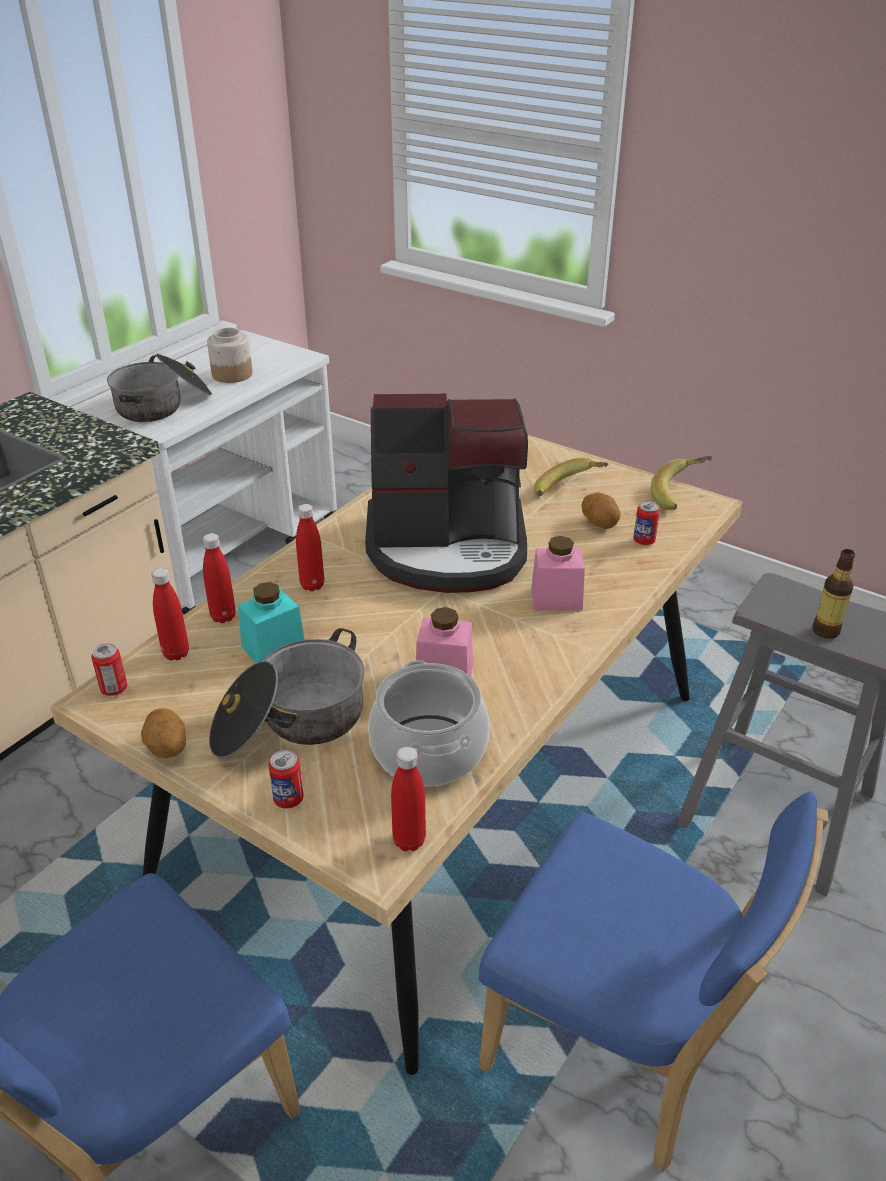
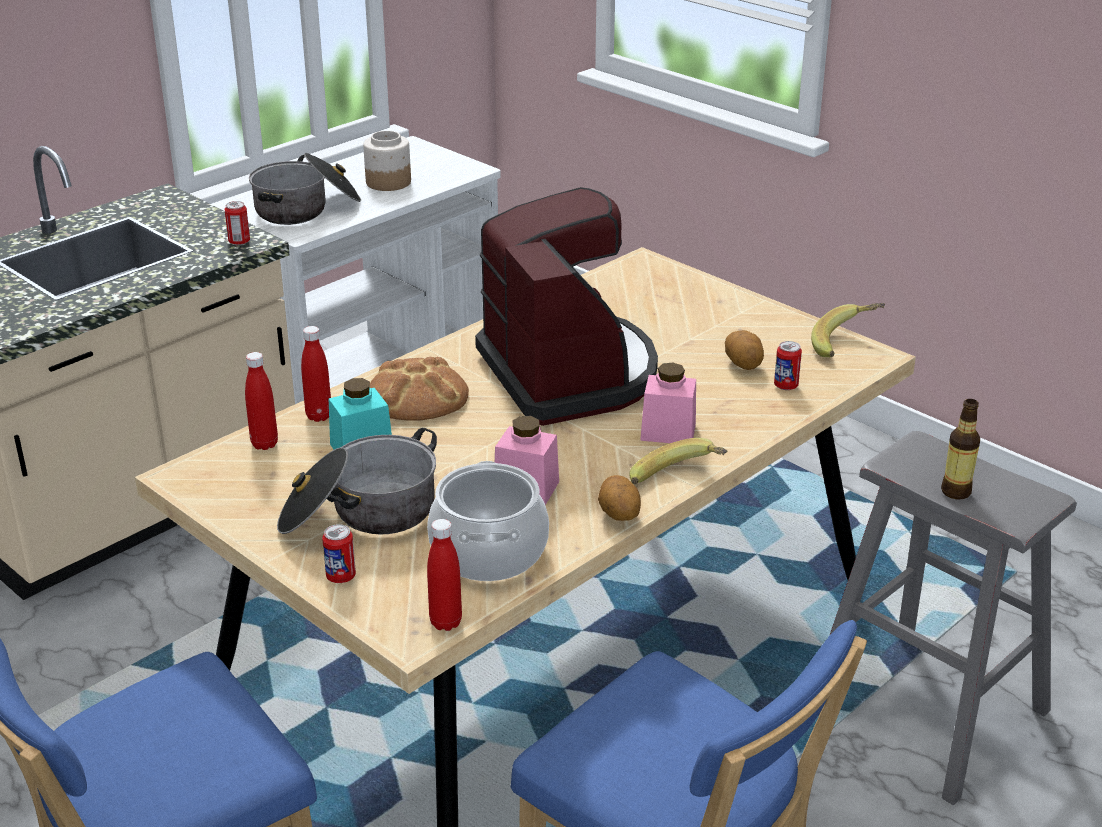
camera: 10 degrees right, 5 degrees down
(114, 689) = (198, 468): can -> can (239, 242)
(167, 749) = (236, 523): potato -> potato (618, 516)
(312, 585) = (416, 396): red bottle -> bread
(448, 548) = (569, 374): coffee machine -> coffee machine turned 120 degrees counterclockwise
(569, 492) = (722, 330): banana -> banana (679, 481)

